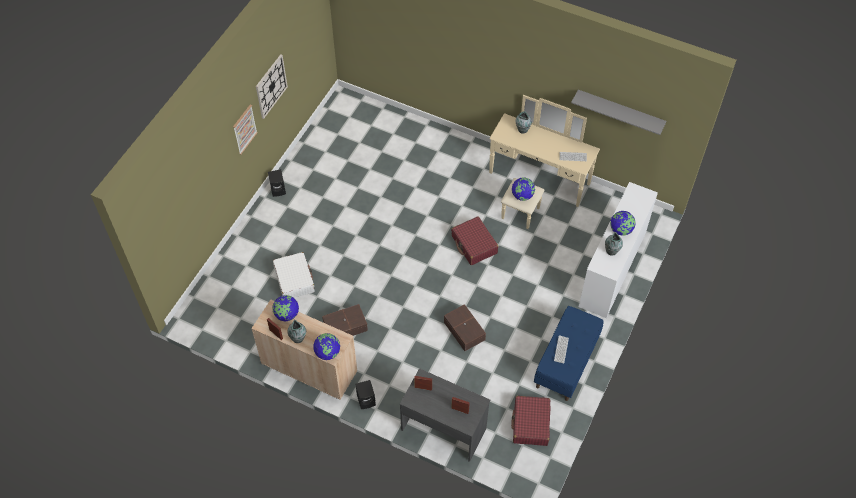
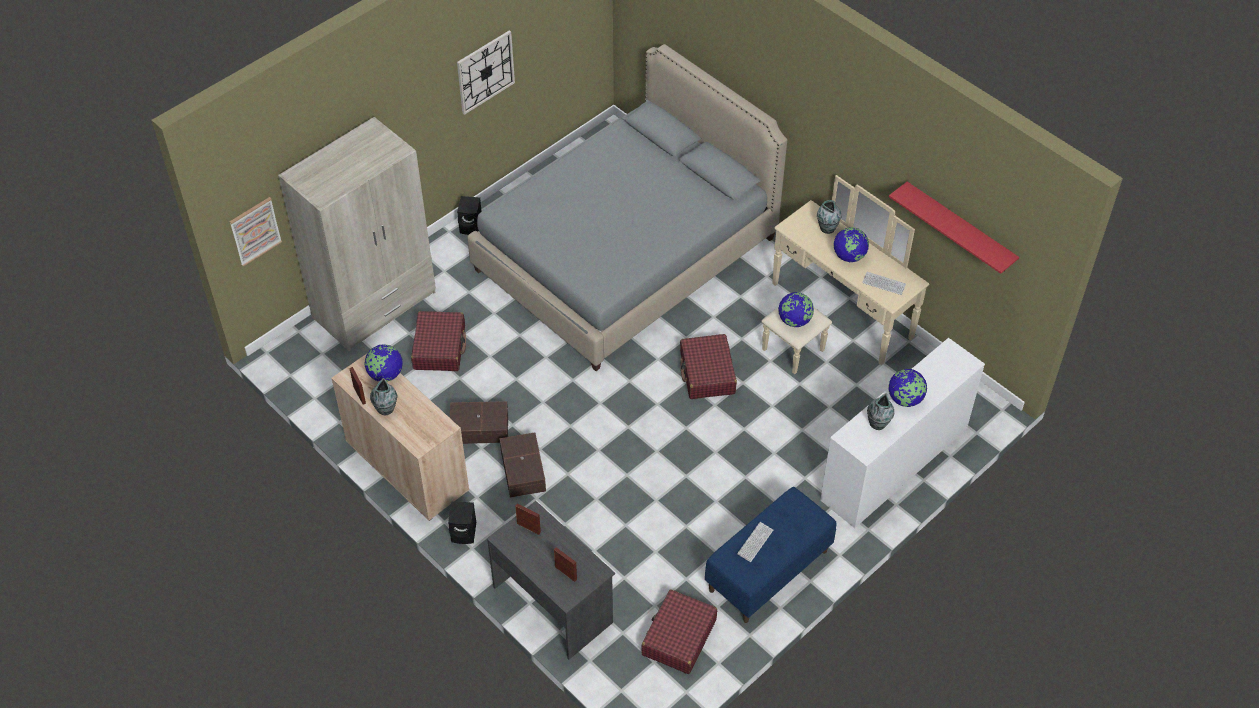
camera: 20 degrees right, 5 degrees down
(238, 263) = (375, 305): none -> beige wardrobe
(244, 129) = (428, 118): picture -> picture (255, 231)
(294, 279) = (439, 347): white suitcase -> red suitcase
(327, 352) = (416, 439): globe -> globe (849, 256)
(387, 179) = (625, 254): none -> grey bed
(464, 331) = (640, 484): brown storage box -> brown storage box (522, 471)
(620, 111) = (959, 228): grey shelf -> red shelf

